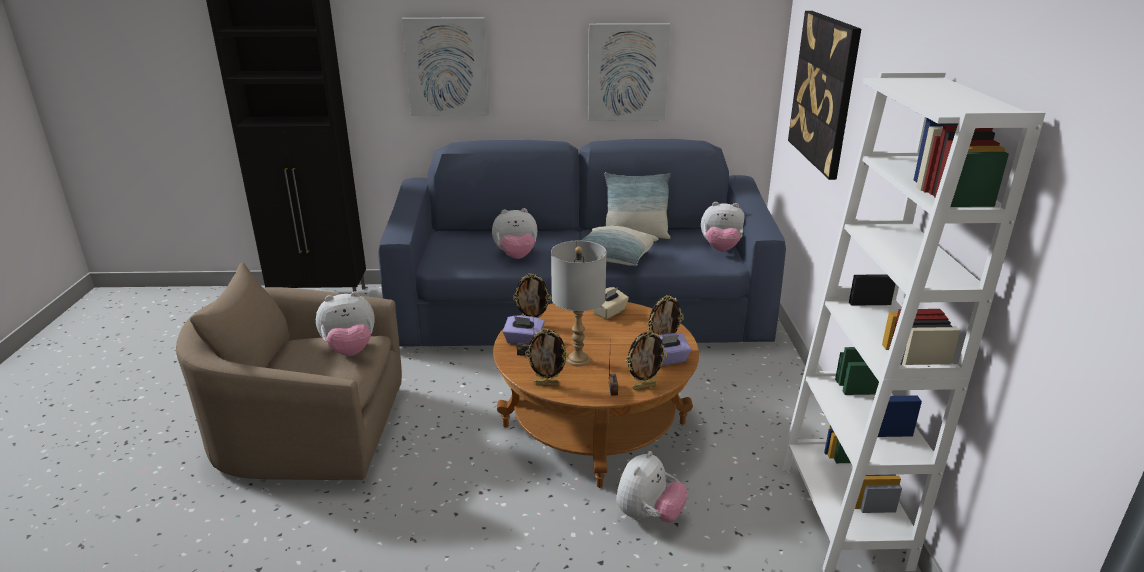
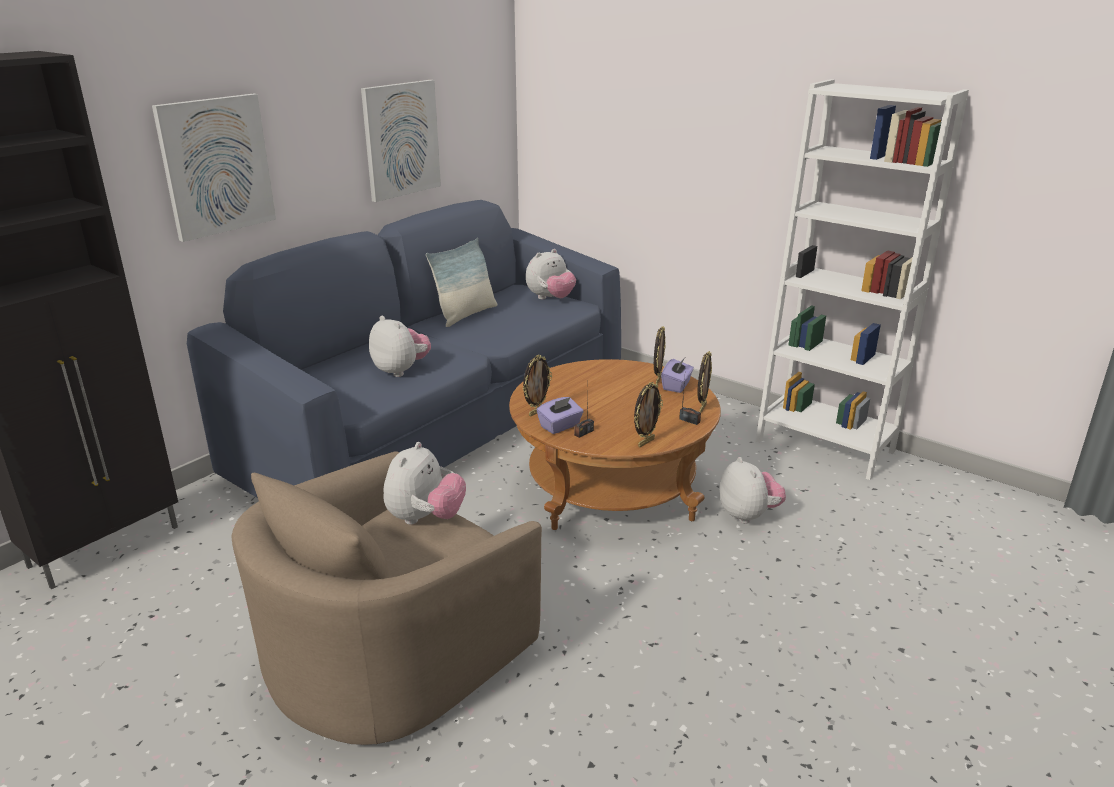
camera: 50 degrees left, 0 degrees up
(516, 256) = (401, 370): plush toy -> plush toy turned 75 degrees counterclockwise
(578, 360) = (626, 416): grey table lamp -> none
(609, 312) = (570, 376): beige tissue box -> none
(614, 259) = (490, 337): pillow -> none
(824, 91) = (620, 123): picture -> none

